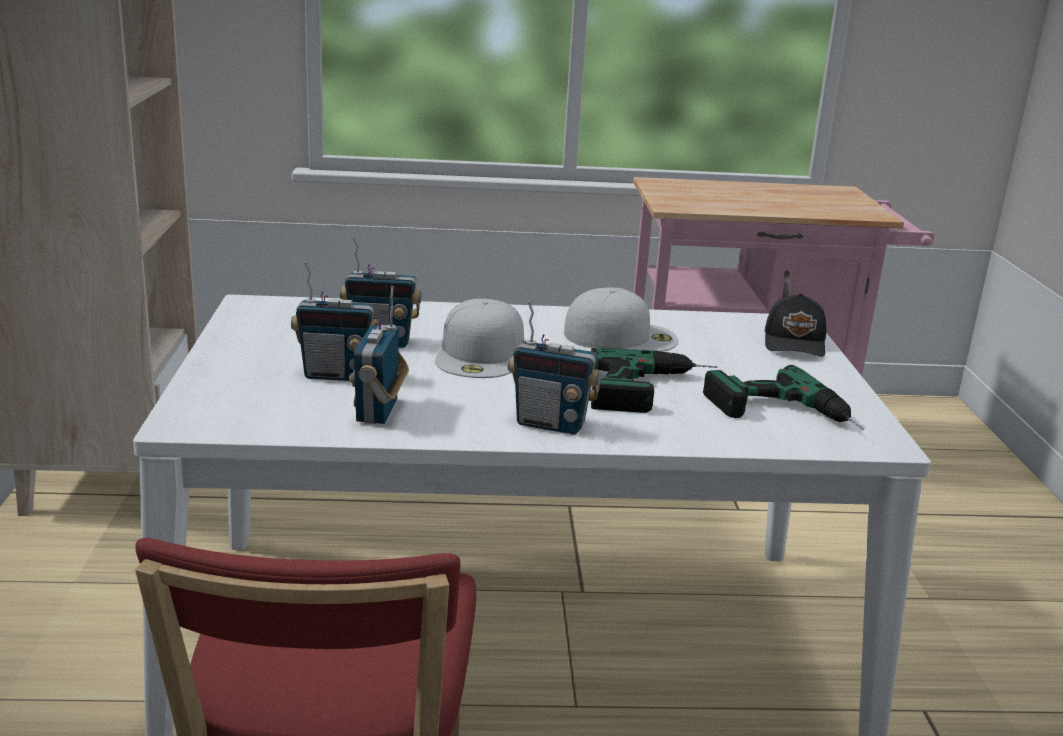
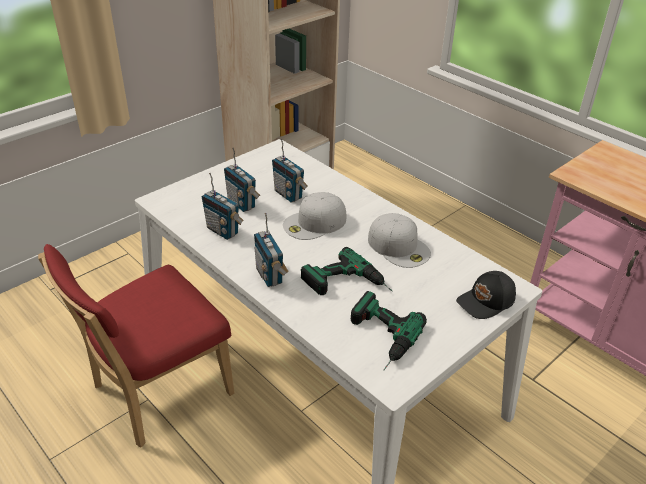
camera: 50 degrees right, 15 degrees up
(378, 411) = (223, 231): radio -> radio turned 105 degrees counterclockwise

